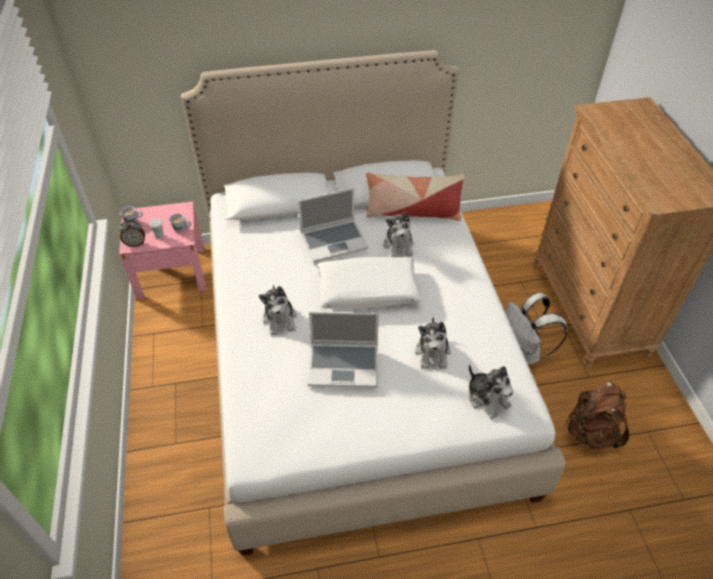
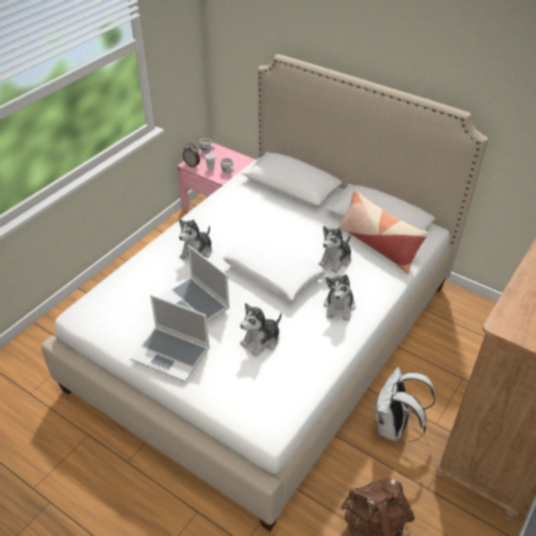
camera: 45 degrees right, 5 degrees down
(334, 241) = (295, 229): laptop -> laptop (172, 354)
(487, 398) = (256, 396): plush toy -> plush toy (339, 307)

